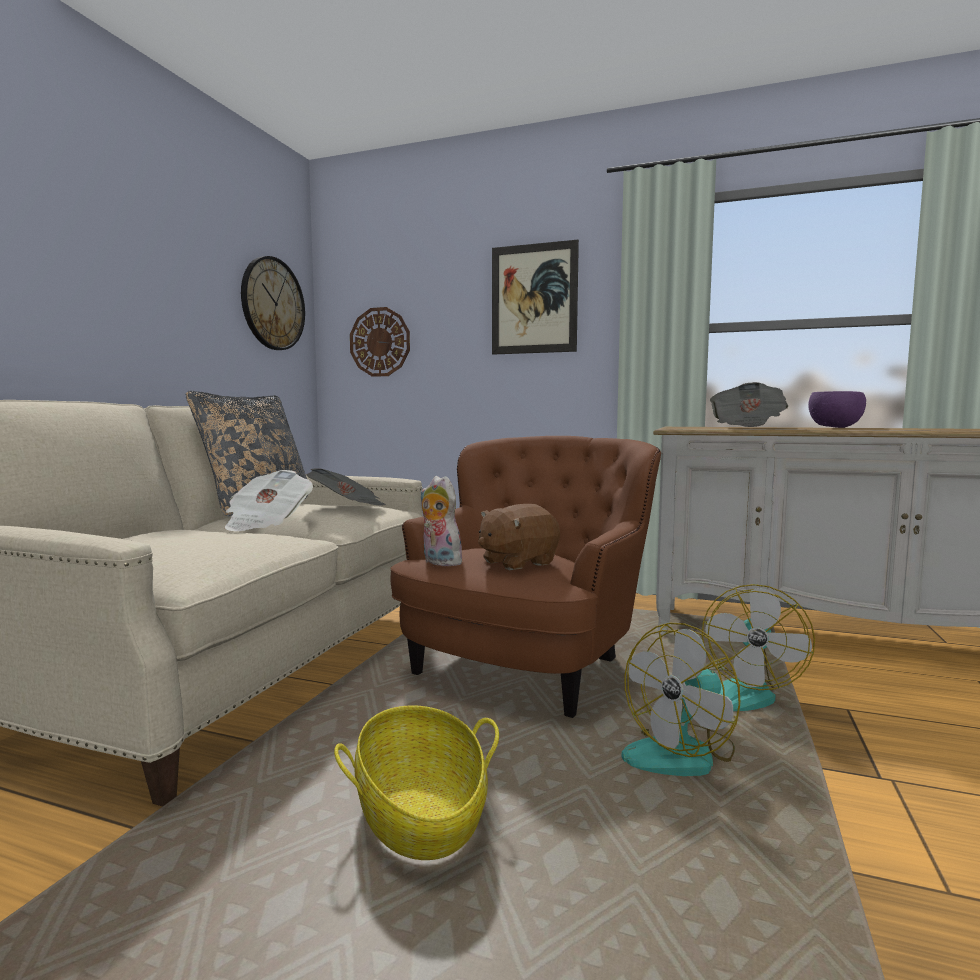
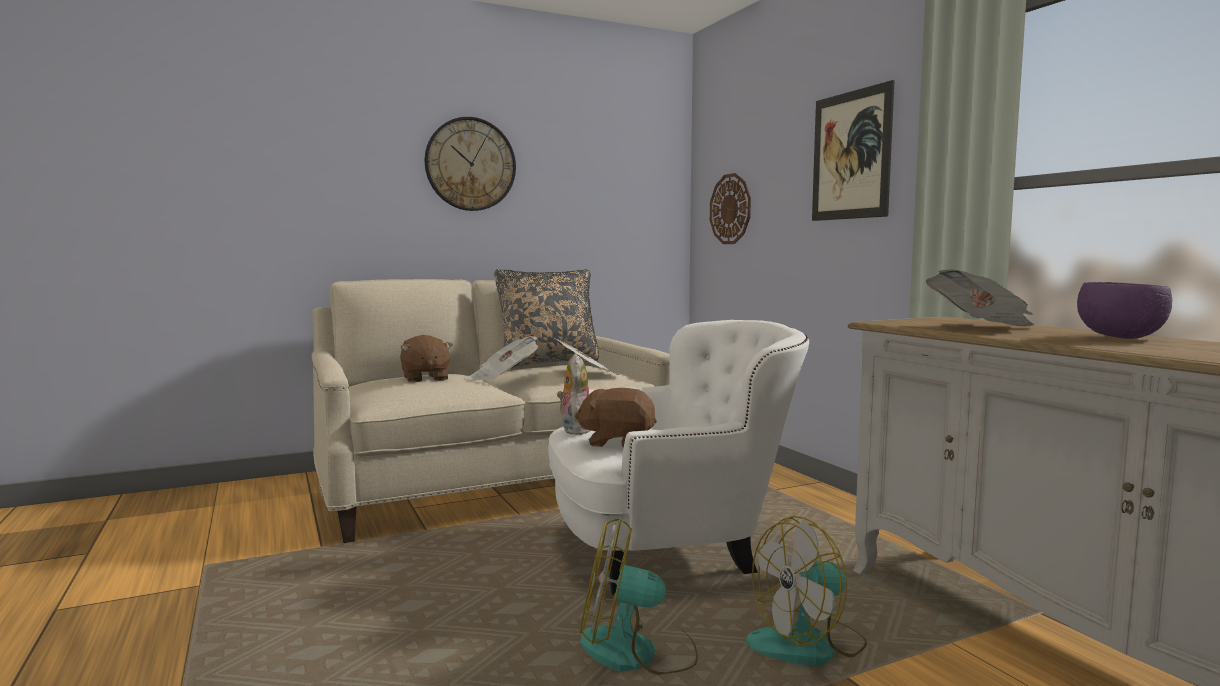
camera: 45 degrees right, 0 degrees up
(164, 538) = (425, 378): none -> brown plush toy
(273, 304) = (635, 181): wall clock -> wall clock (470, 164)
(420, 815) = (421, 600): basket -> none
(528, 664) = (670, 550): brown armchair -> white armchair

